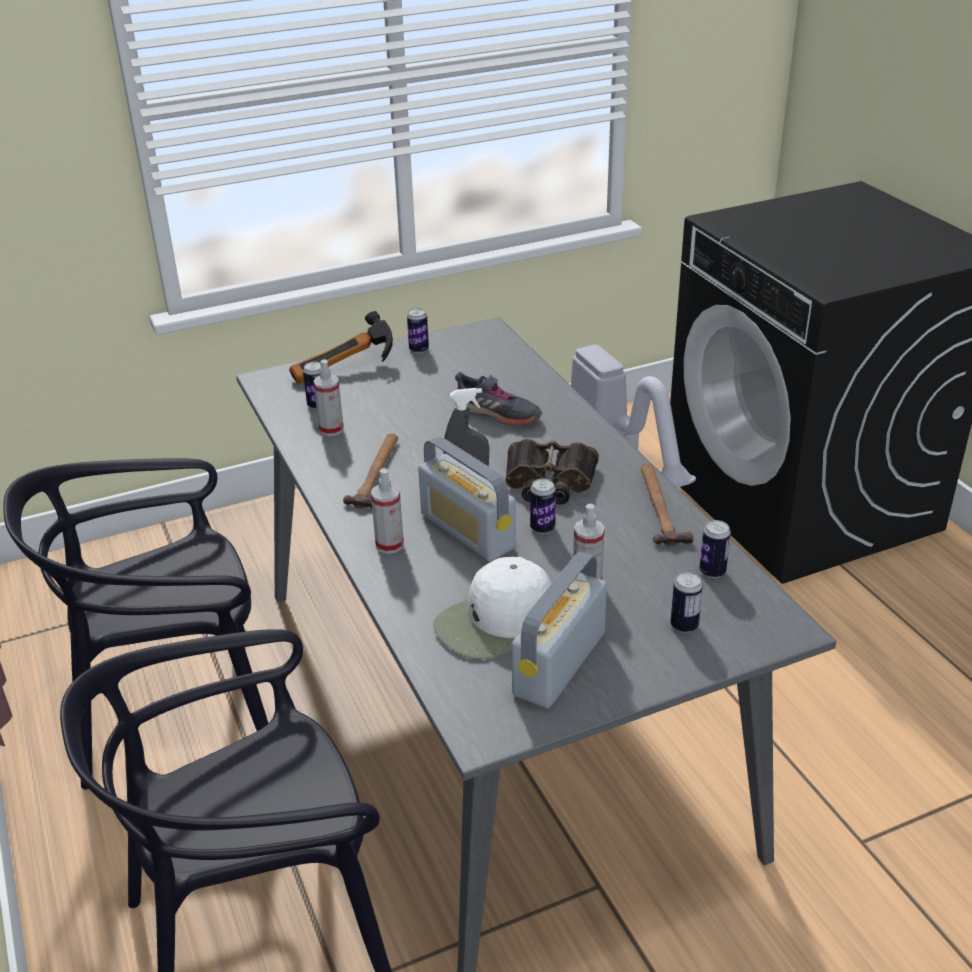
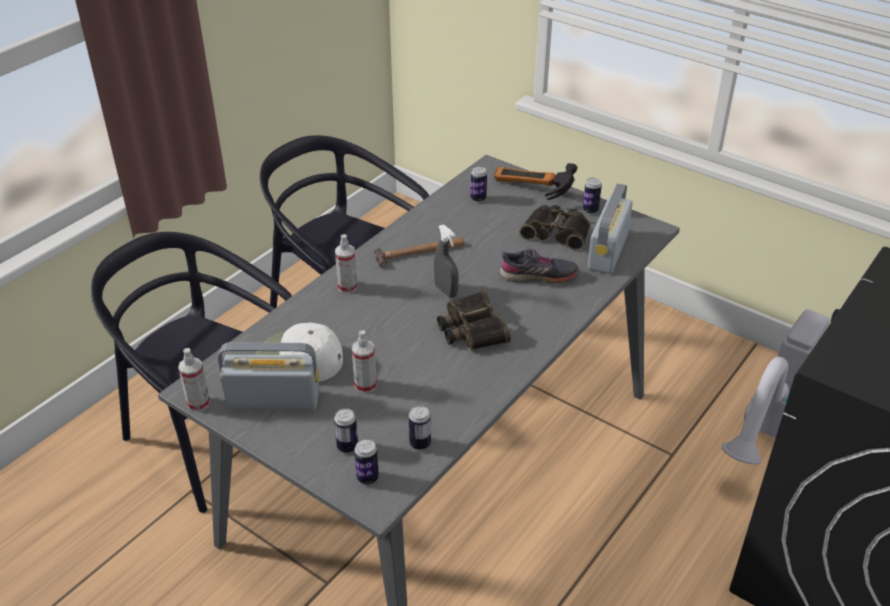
camera: 60 degrees right, 5 degrees up
(331, 429) = (455, 215): spray bottle -> spray bottle (198, 403)
(435, 379) = (557, 232): none -> binoculars
(467, 531) = (385, 313): radio -> radio (608, 251)
(498, 413) = (538, 275): grey shoe -> grey shoe turned 90 degrees counterclockwise
(542, 528) = (413, 344): can -> can (367, 478)
(660, 507) = (481, 393): hammer -> none

